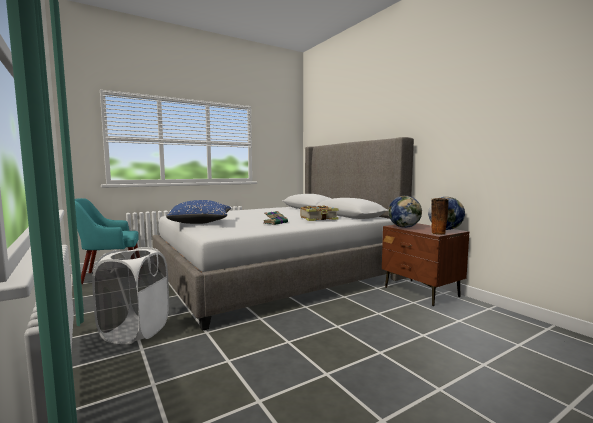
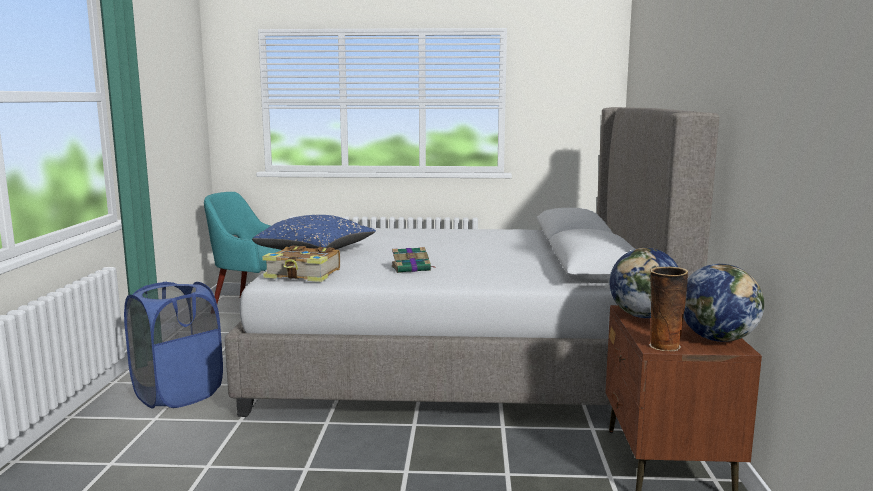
camera: 35 degrees right, 5 degrees up
(135, 331) = (178, 394): white laundry basket -> blue laundry basket
(319, 219) = (505, 270): book -> book (303, 275)

